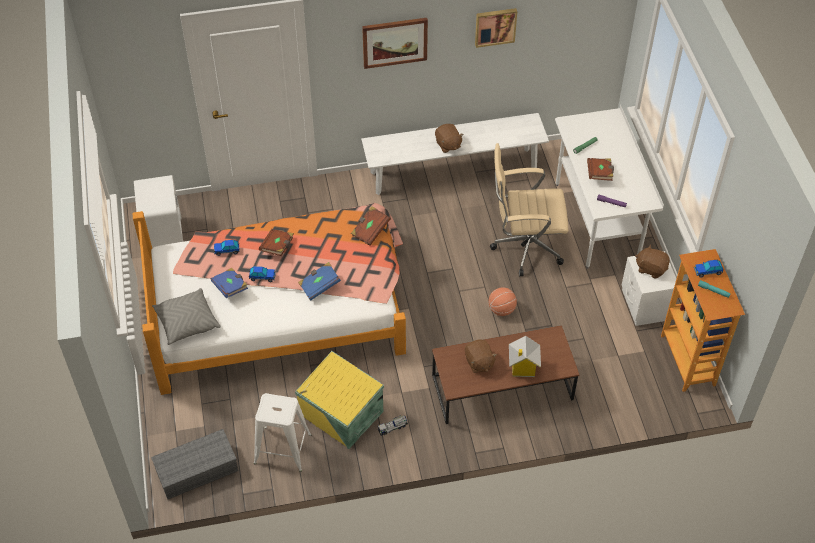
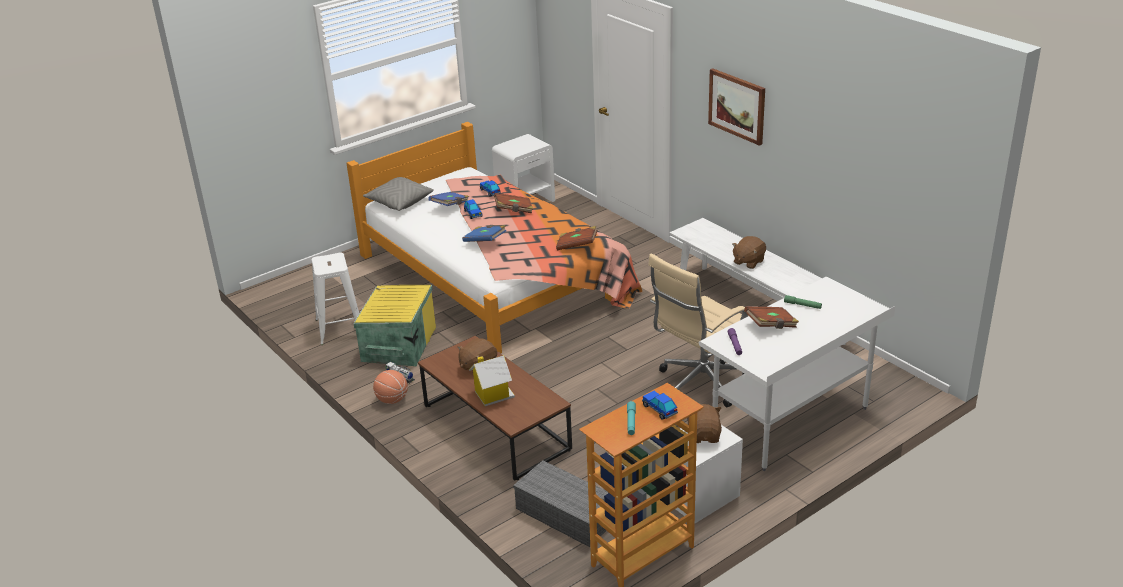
camera: 65 degrees right, 20 degrees down
(197, 469) = (295, 296): grey storage box -> grey storage box (568, 514)
(495, 26) = (826, 138): picture -> none
(501, 309) = (600, 396): basketball -> basketball (392, 400)
(524, 247) = (699, 384): beige office chair -> beige office chair turned 105 degrees counterclockwise

